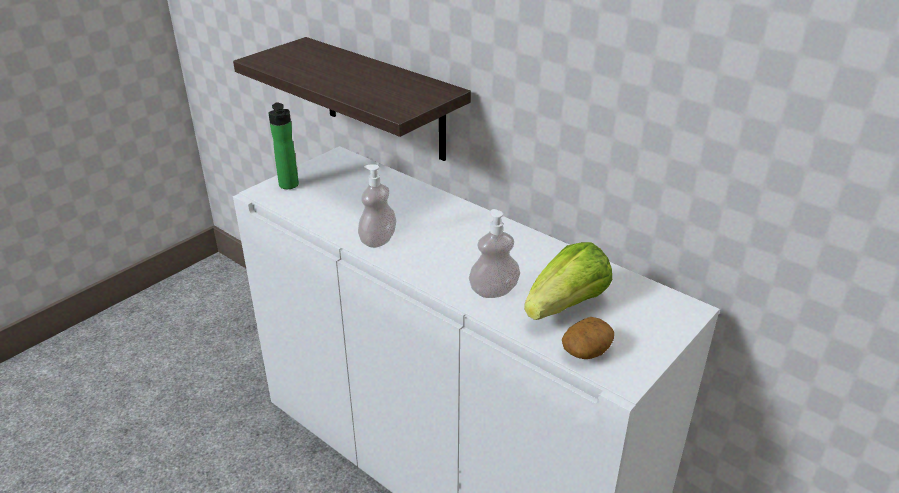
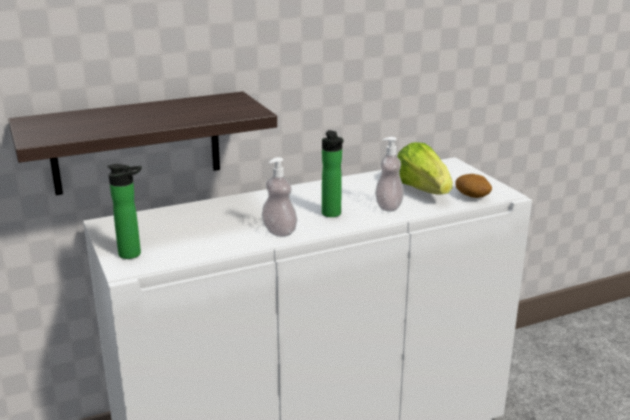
camera: 65 degrees left, 10 degrees down
(441, 259) = (332, 215): none -> bottle

